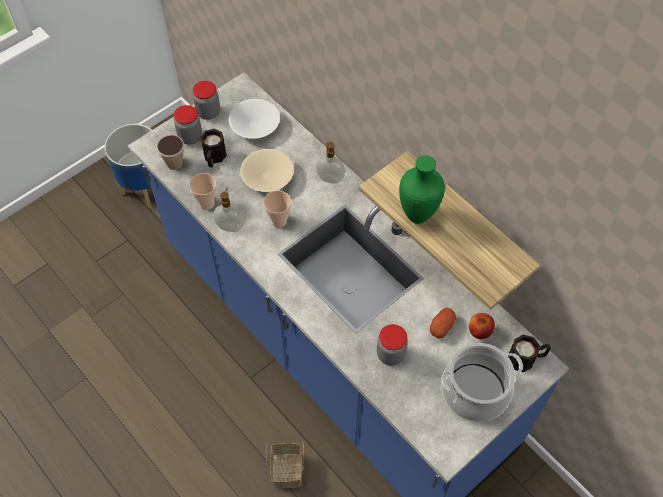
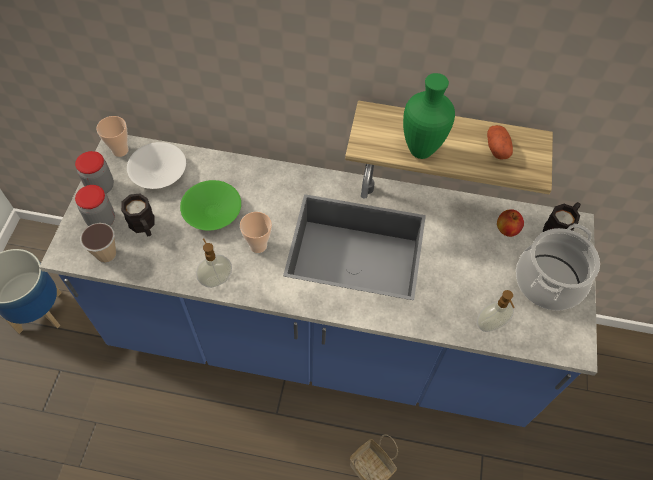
camera: 40 degrees left, 0 degrees up
(206, 203) = (173, 273): cup -> cup (120, 150)
(267, 176) = (212, 212): beige bowl -> green bowl
(330, 179) = (272, 180): soap dispenser -> soap dispenser (490, 325)
(390, 354) = (458, 298): jar -> none
(441, 326) = (475, 245): potato -> potato (497, 148)

